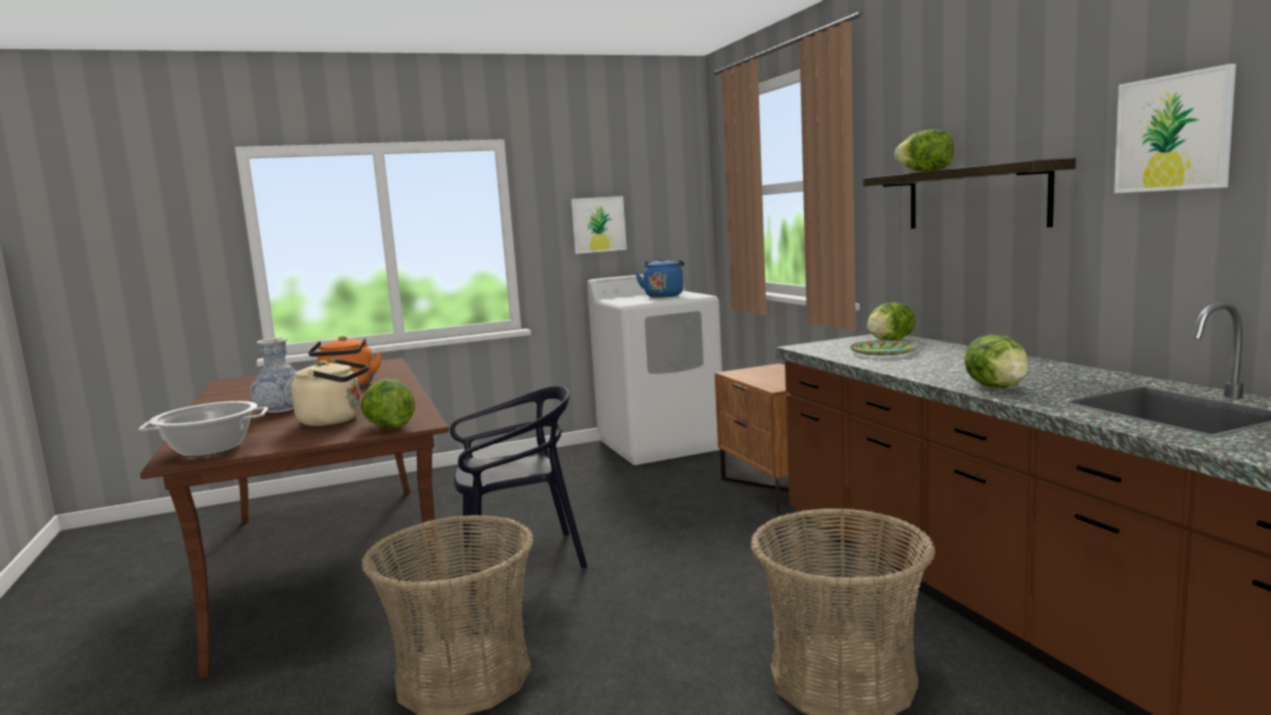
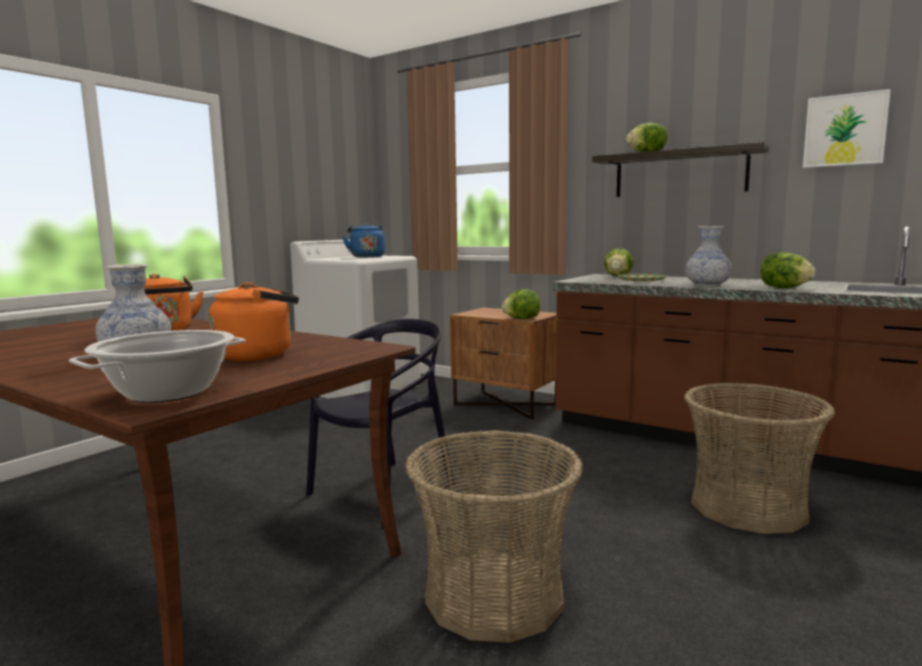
camera: 35 degrees left, 0 degrees up
(335, 420) = (258, 355): beige kettle -> orange kettle
(388, 427) = (352, 352): lettuce -> lettuce (521, 319)
(598, 224) = (297, 191): picture -> none
(917, 372) = (707, 286): none -> vase

